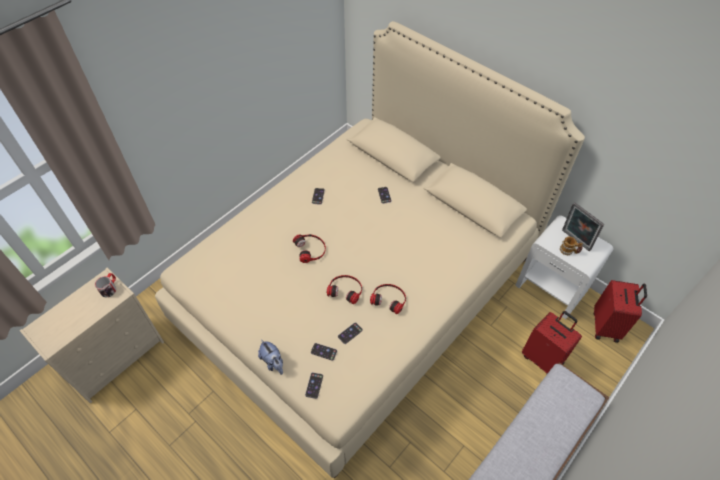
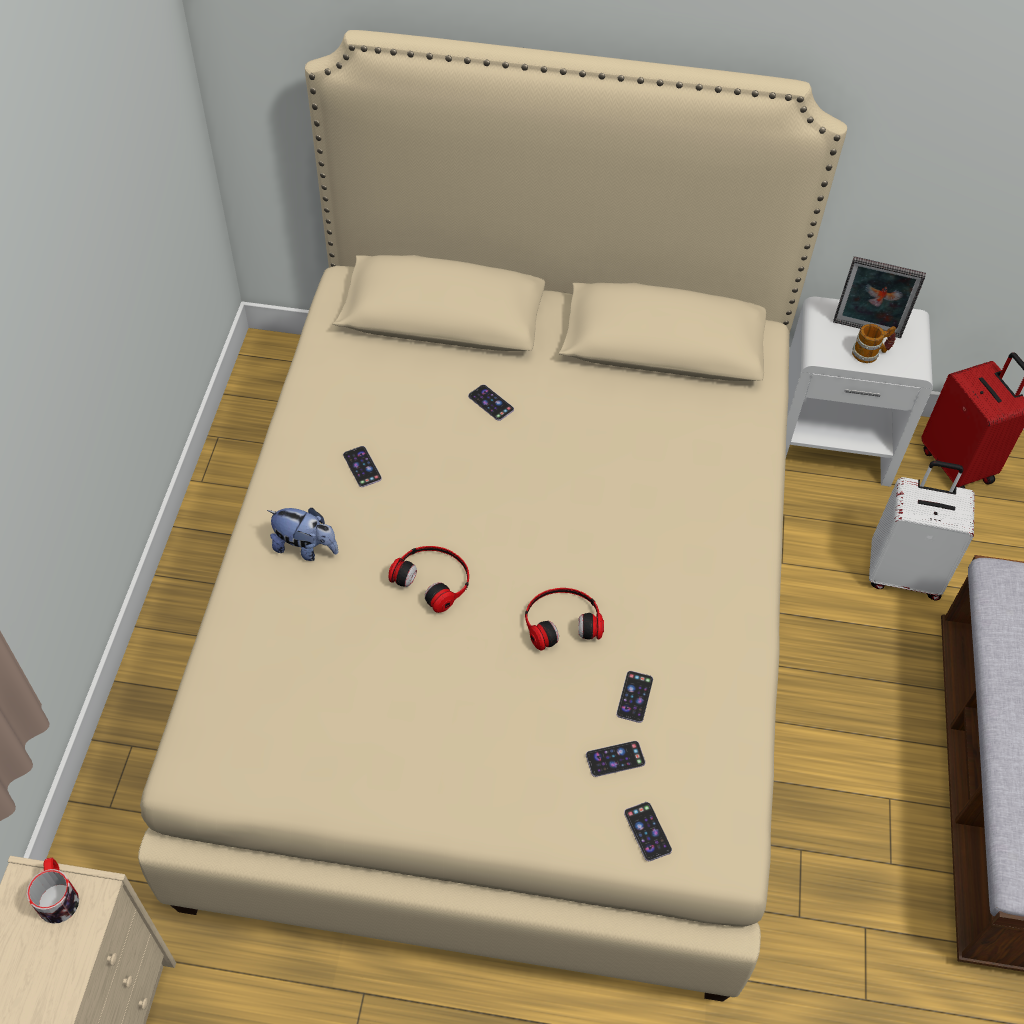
camera: 35 degrees left, 0 degrees up
(273, 362) = (536, 837): plush toy -> plush toy (305, 548)
(389, 299) = (653, 594): headphones -> none
(543, 358) = (903, 573): red suitcase -> white suitcase

